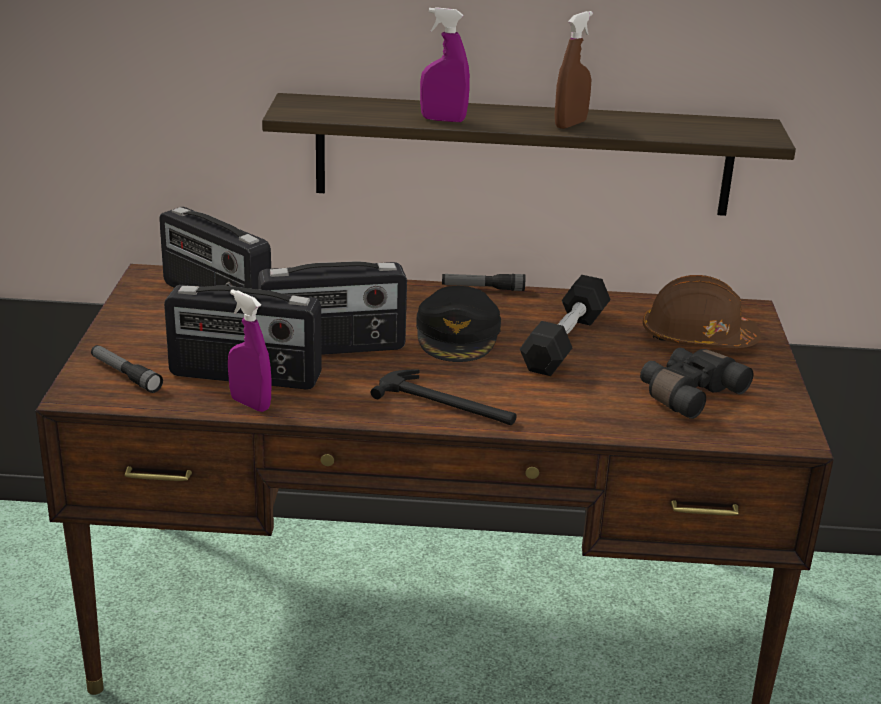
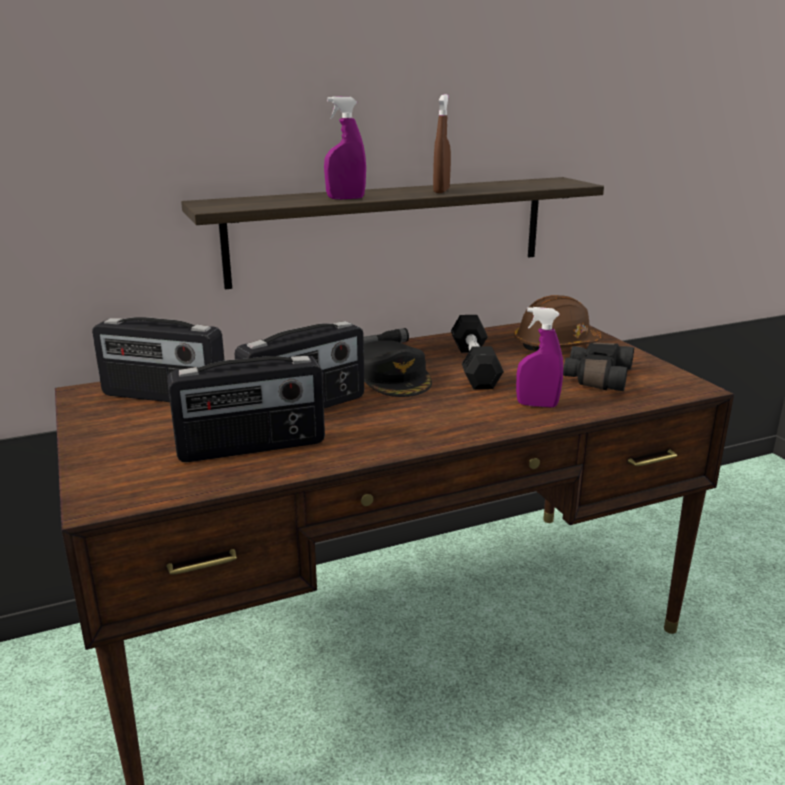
camera: 25 degrees left, 5 degrees down
(125, 375) = (133, 474): flashlight -> none
(250, 404) = (279, 467): purple spray bottle -> purple spray bottle (537, 405)
(447, 404) = (442, 425): hammer -> none

